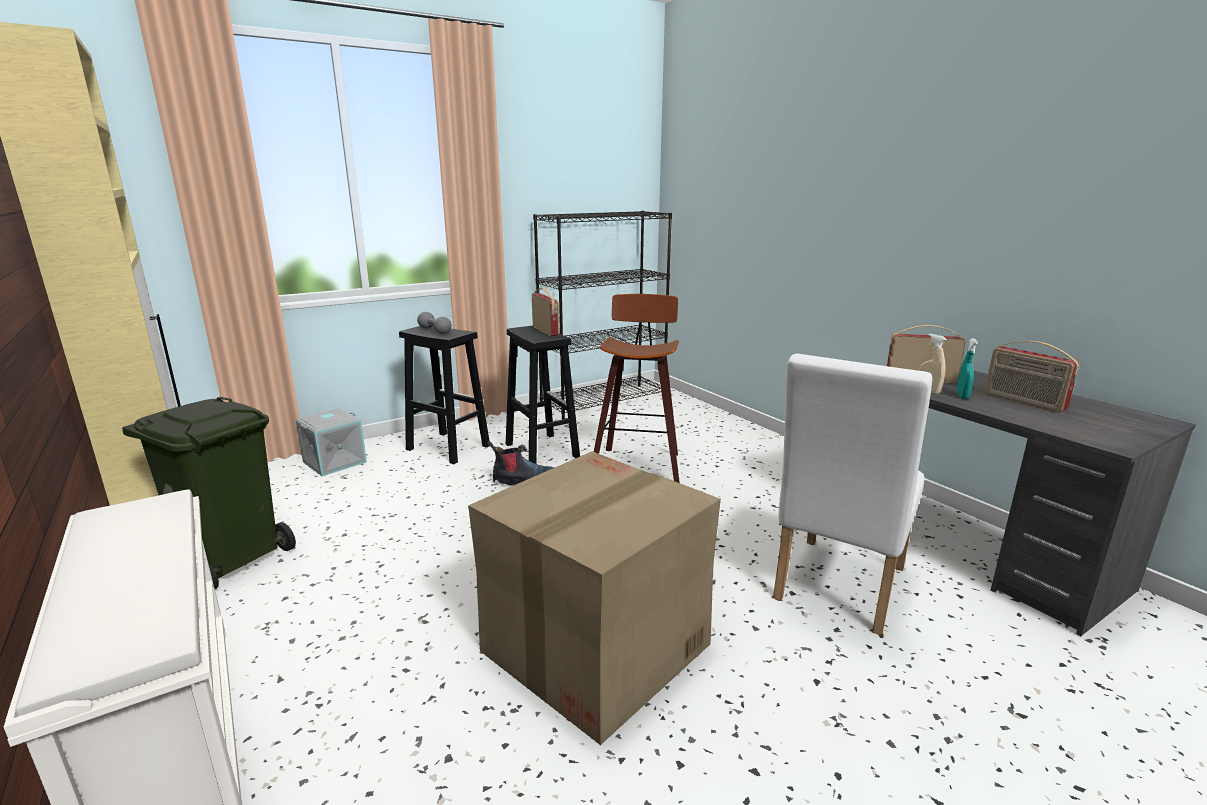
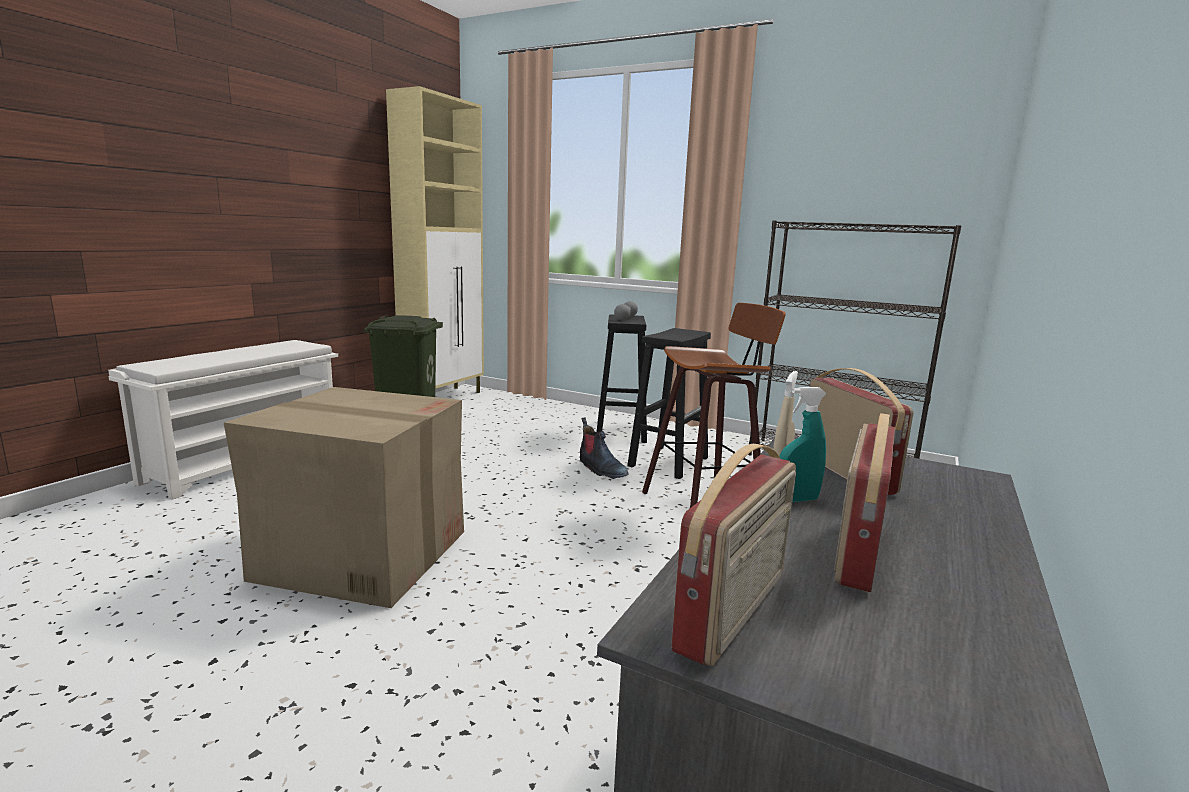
camera: 60 degrees right, 5 degrees down
(334, 461) = (551, 410): grey storage box -> none
(546, 330) = (690, 334): radio -> radio (735, 612)
(835, 588) = (550, 681): white chair -> none

